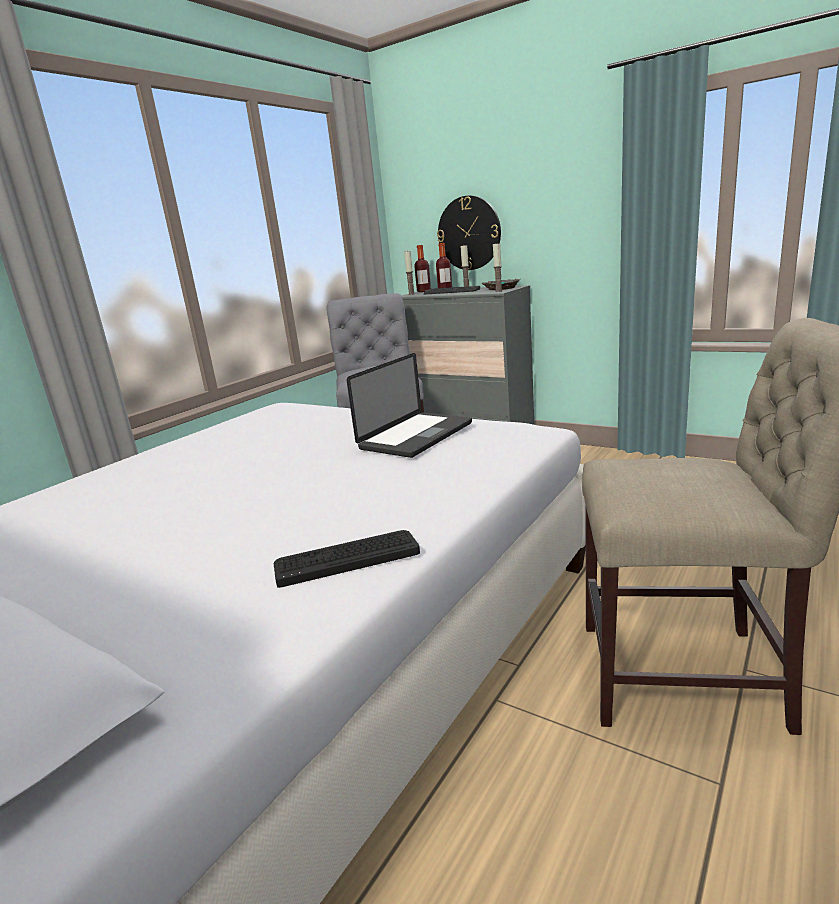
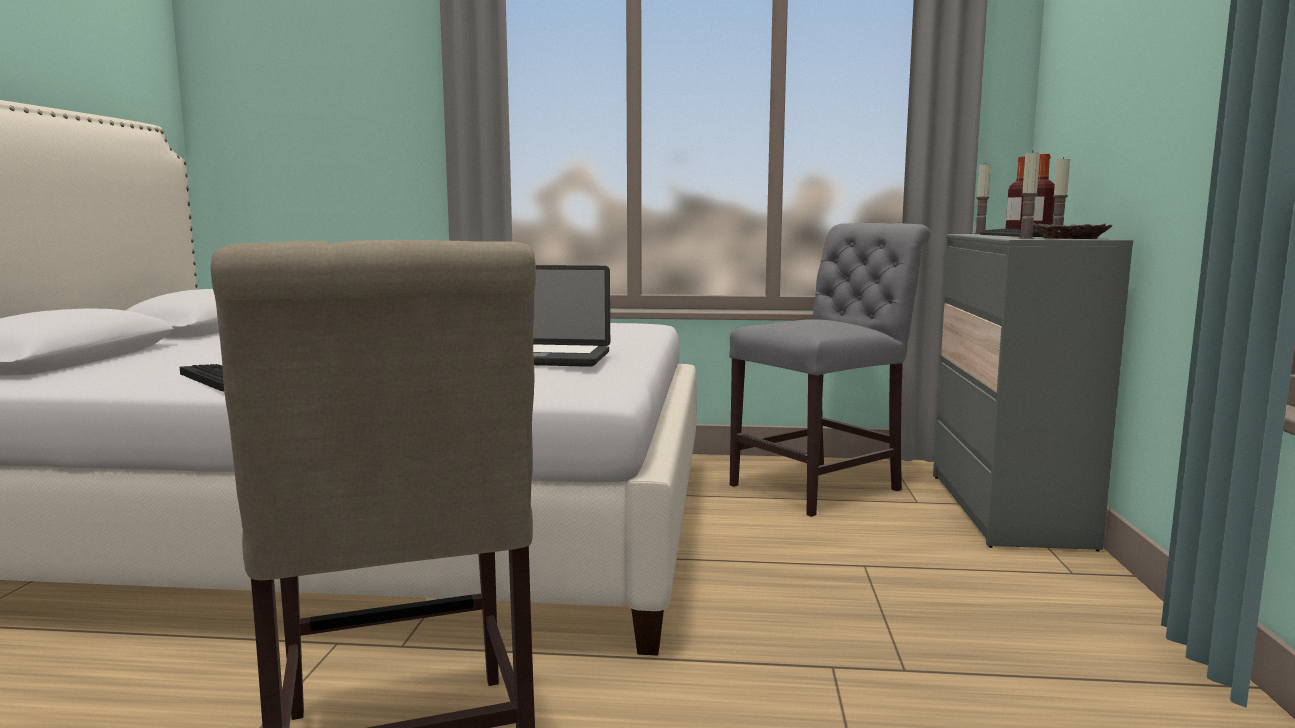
camera: 60 degrees right, 10 degrees down
(469, 233) = (1092, 139): wall clock -> none

